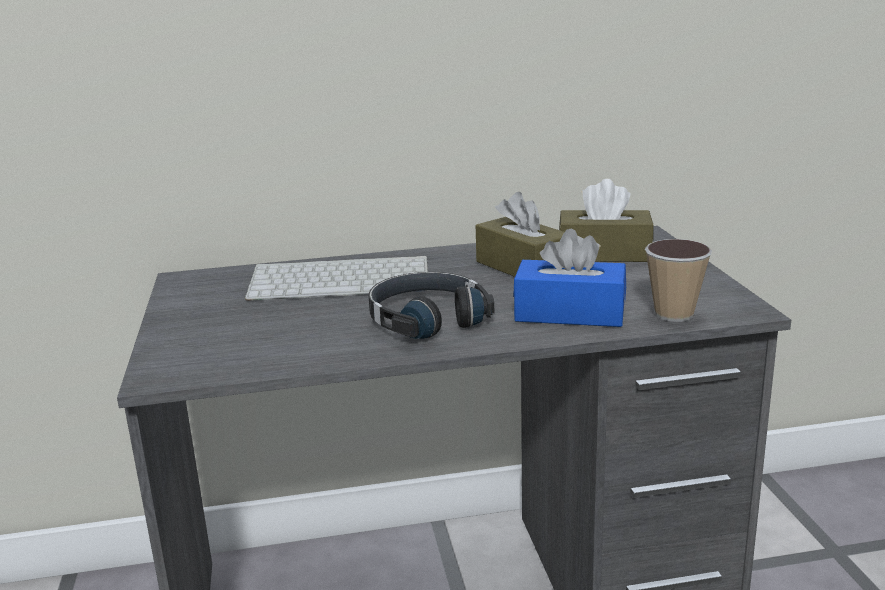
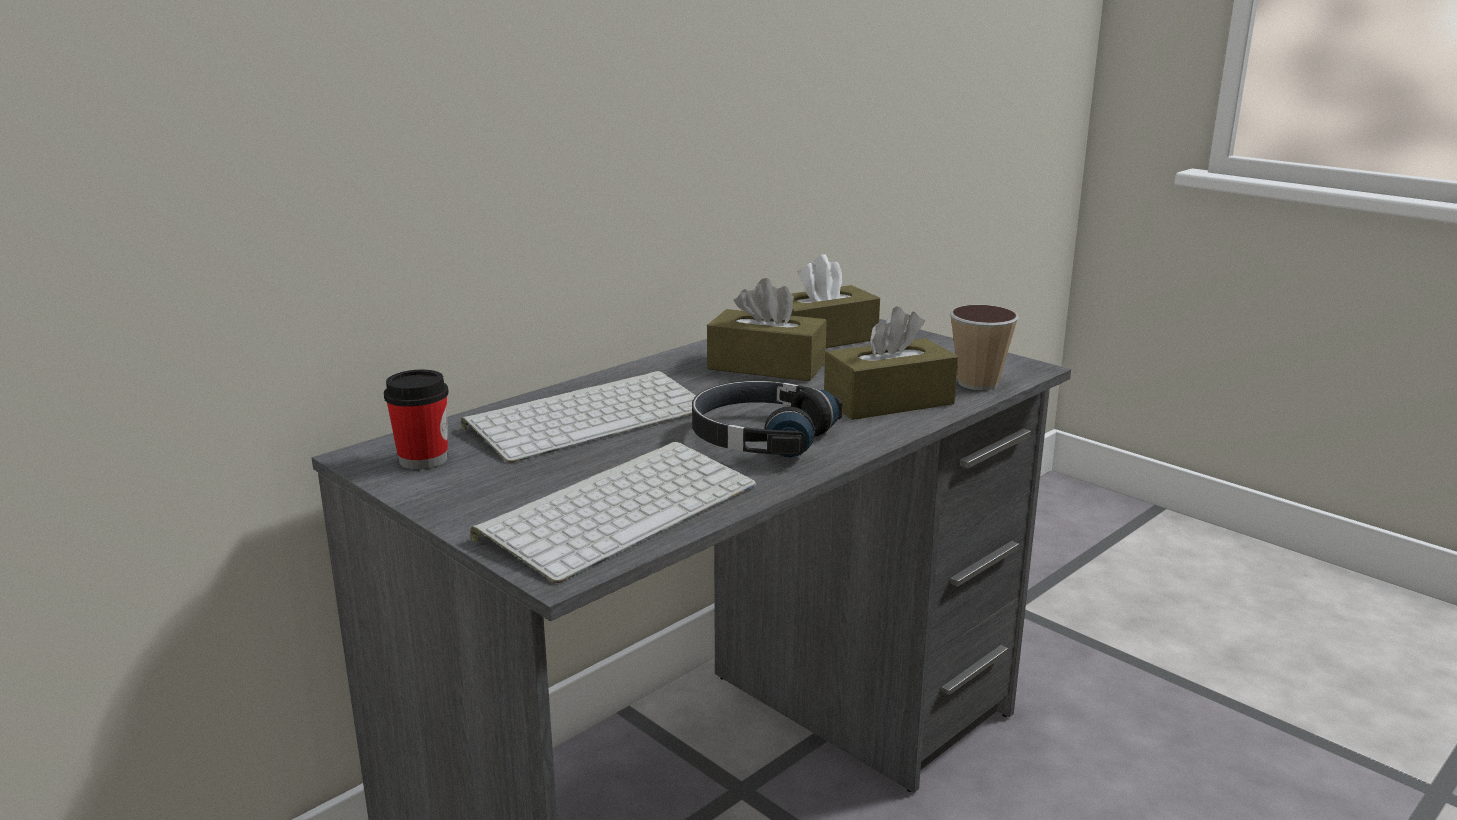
camera: 35 degrees left, 0 degrees up
(206, 287) = (423, 459): none -> cup
(255, 346) = (620, 508): none -> keyboard
(570, 313) = (888, 401): blue tissue box -> brown tissue box

